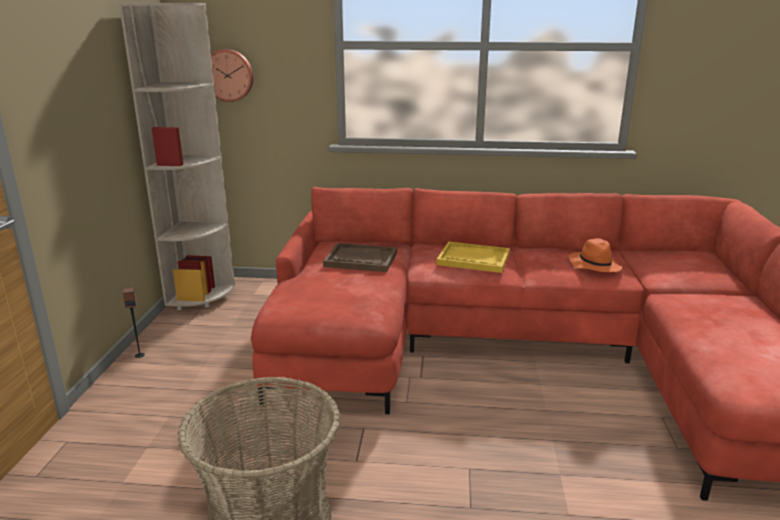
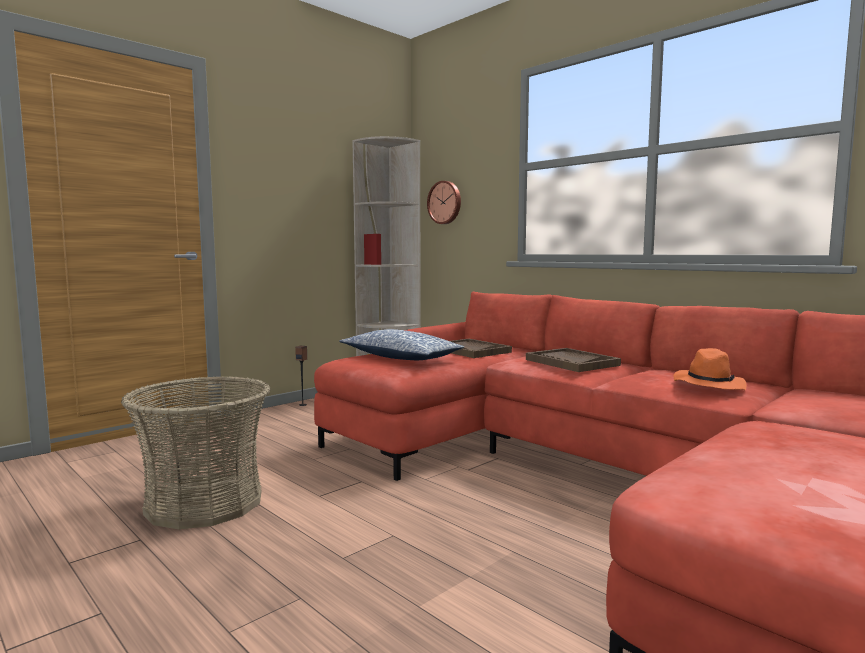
camera: 40 degrees right, 15 degrees down
(327, 291) = (400, 358): none -> pillow
(473, 259) = (571, 362): yellow tray -> brown tray

